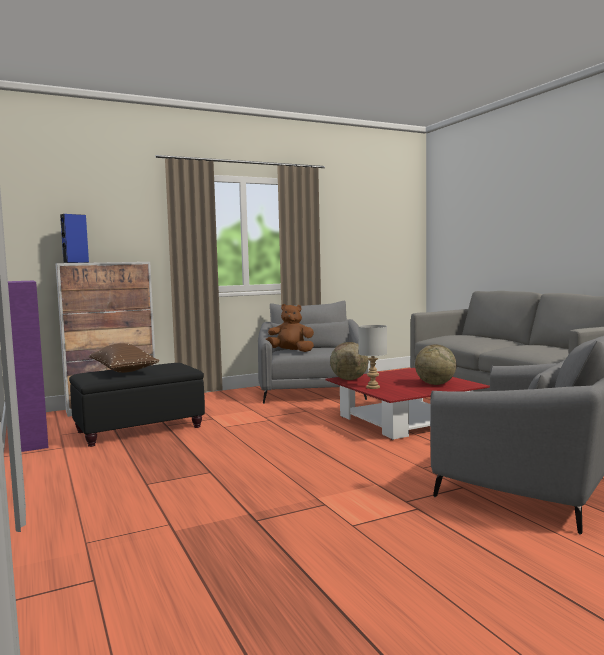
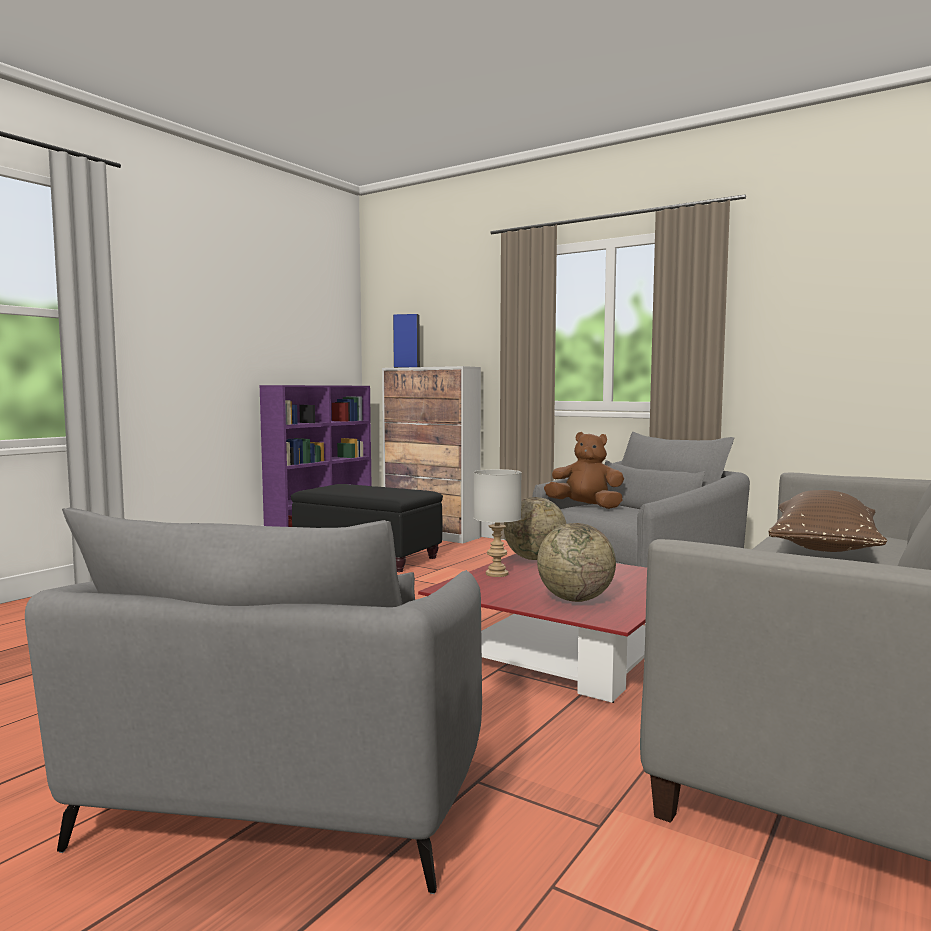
camera: 60 degrees right, 0 degrees up
(123, 371) = (363, 488): brown pillow -> brown pillow (824, 547)
(290, 352) = (586, 507): brown plush toy -> brown plush toy turned 45 degrees counterclockwise

